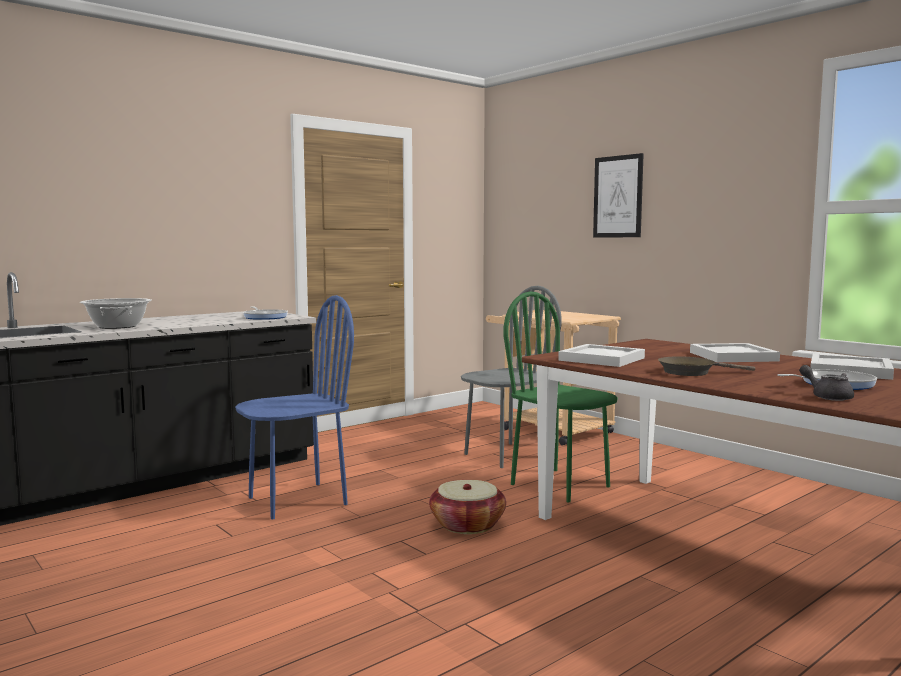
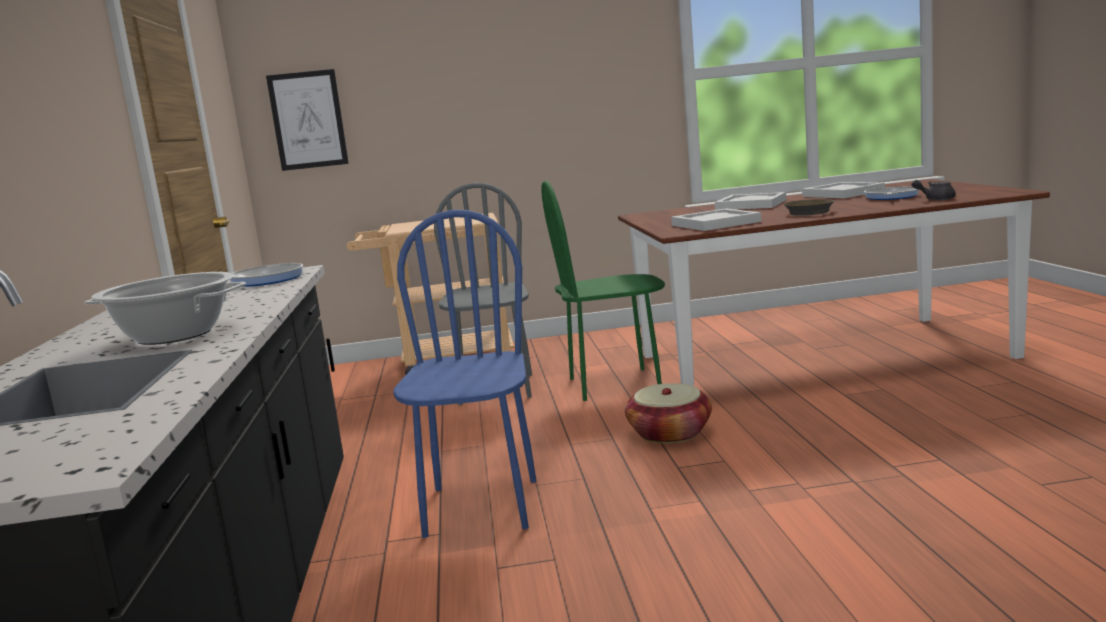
camera: 55 degrees left, 5 degrees up
(618, 196) = (466, 76): picture -> picture (308, 120)

